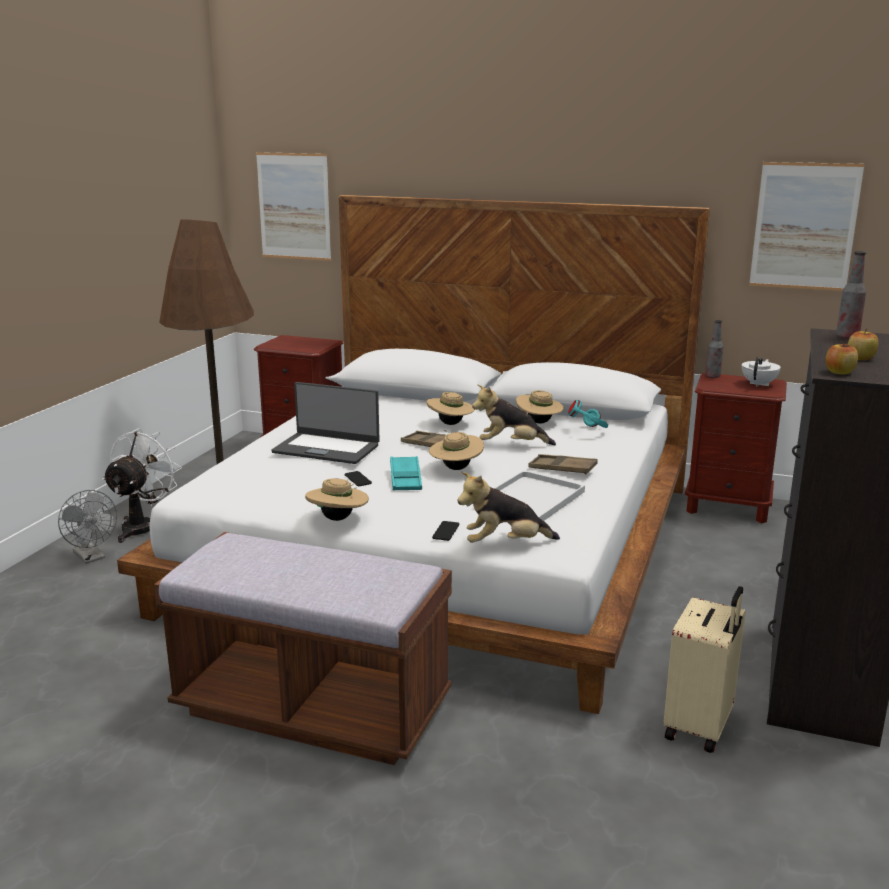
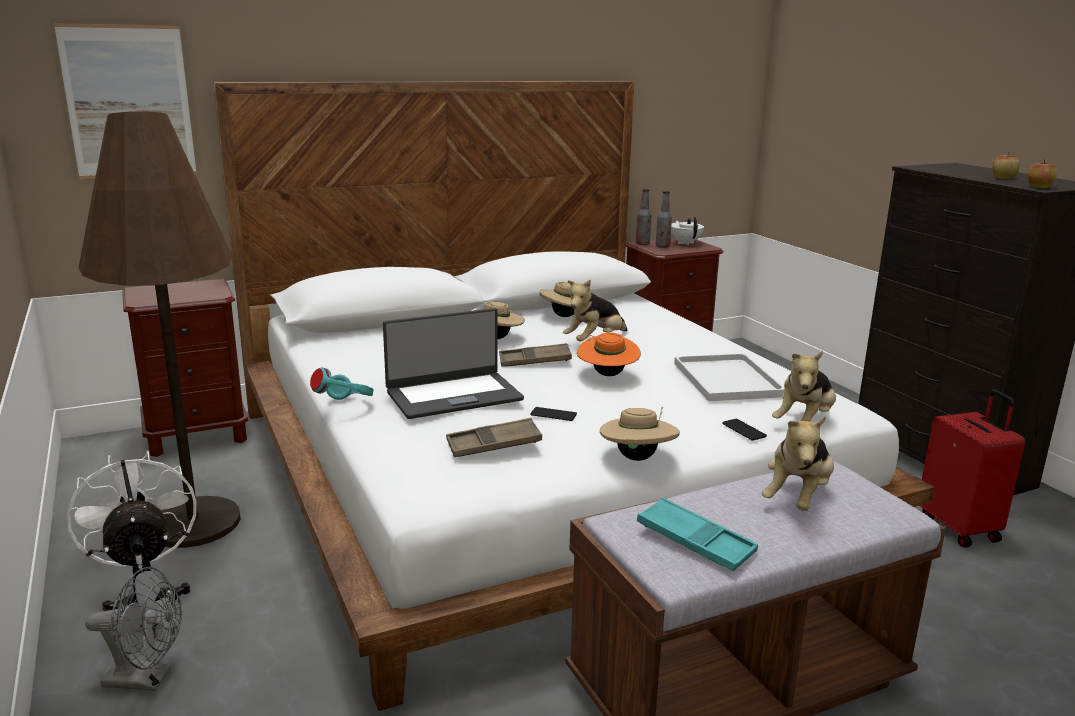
camera: 45 degrees left, 0 degrees up
(349, 572) = (797, 497): none -> plush toy
(405, 478) = (591, 398): turquoise tray -> turquoise tray (695, 541)
(456, 468) = (607, 374): beige hat -> orange hat
(562, 469) = (682, 348): brown tray -> brown tray (494, 445)
(589, 430) = (619, 312): turquoise headphones -> turquoise headphones (345, 406)
(700, 727) = (960, 528): beige suitcase -> red suitcase
(804, 226) = (697, 95): picture -> none
(847, 337) = (936, 168): bottle -> bottle (662, 246)

